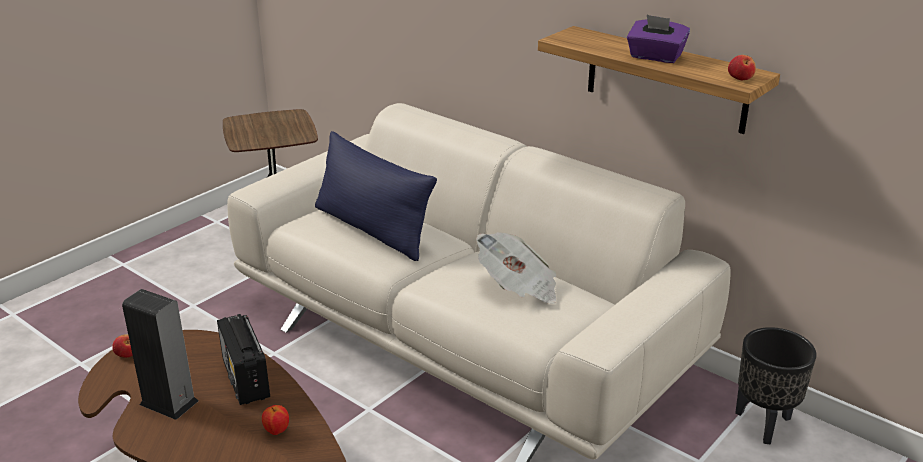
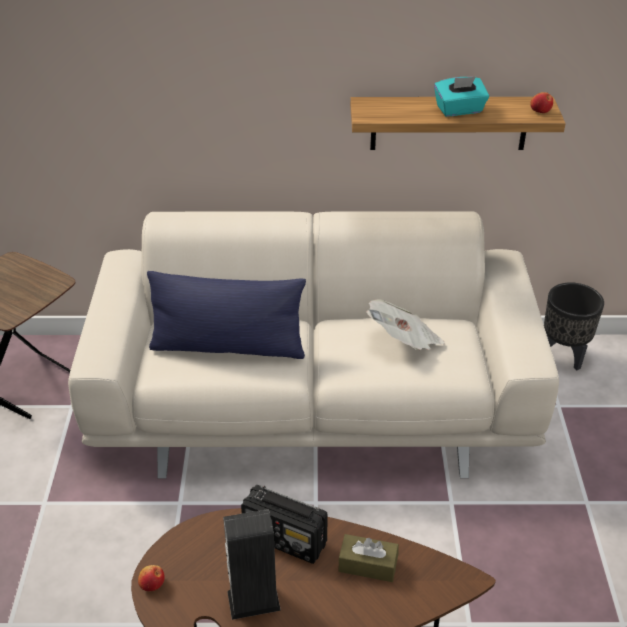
camera: 40 degrees left, 10 degrees up
(277, 431) = (368, 565): apple -> brown tissue box
(655, 57) = (459, 110): purple tissue box -> turquoise tissue box

